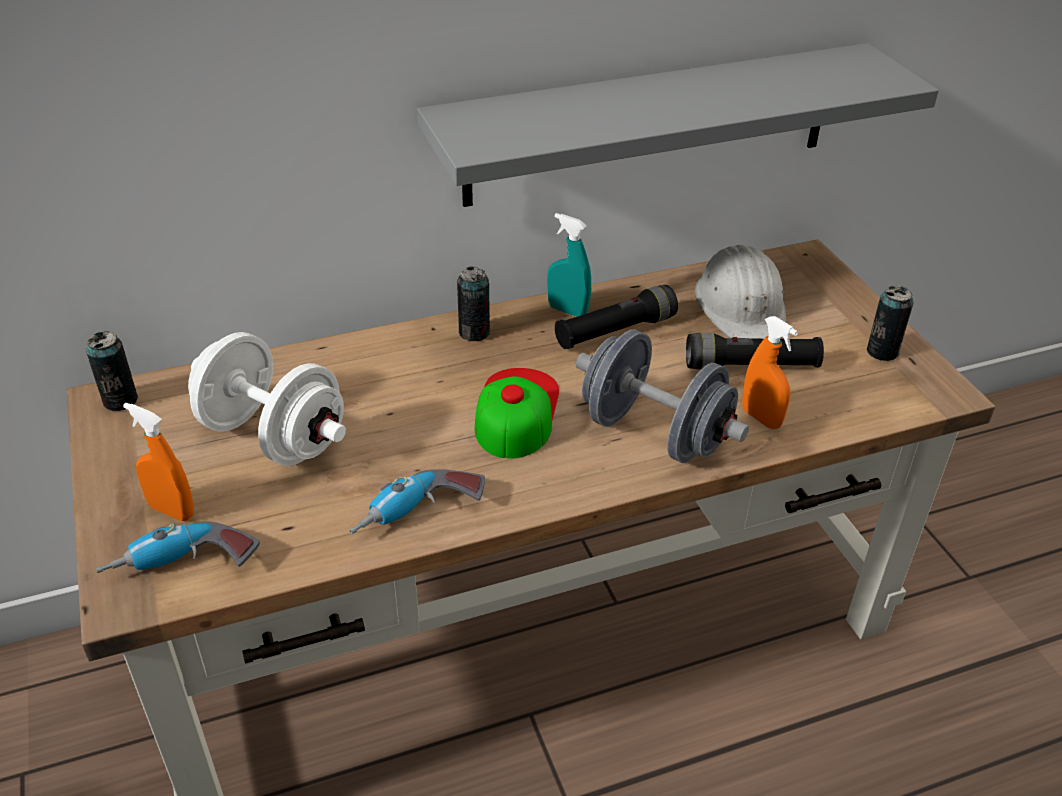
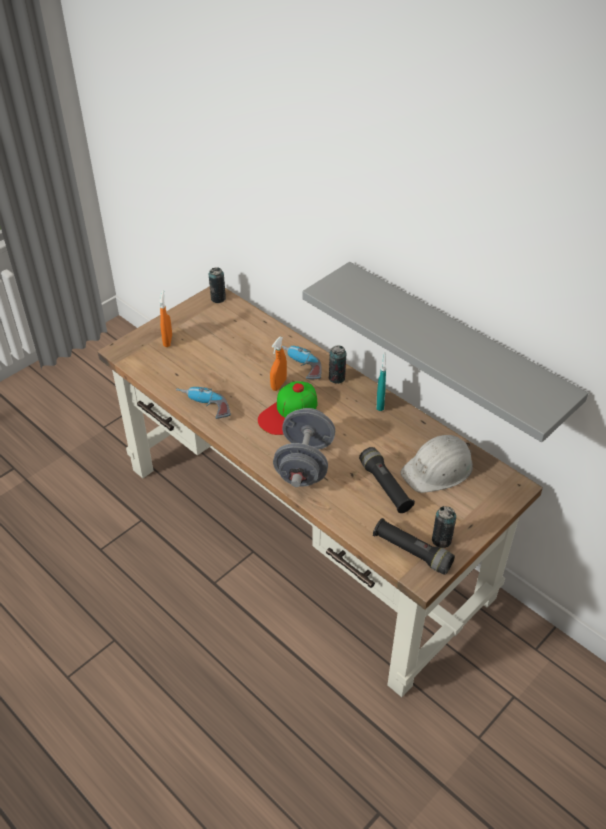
camera: 65 degrees right, 5 degrees up
(182, 567) = (142, 357): power drill -> power drill (300, 366)
(273, 436) = (224, 347): white dumbbell -> none
(516, 411) = (288, 412): cap -> cap turned 150 degrees clockwise
(615, 331) = (376, 426): black flashlight -> black flashlight (412, 552)
(761, 418) = (343, 501): orange spray bottle -> orange spray bottle (278, 384)

